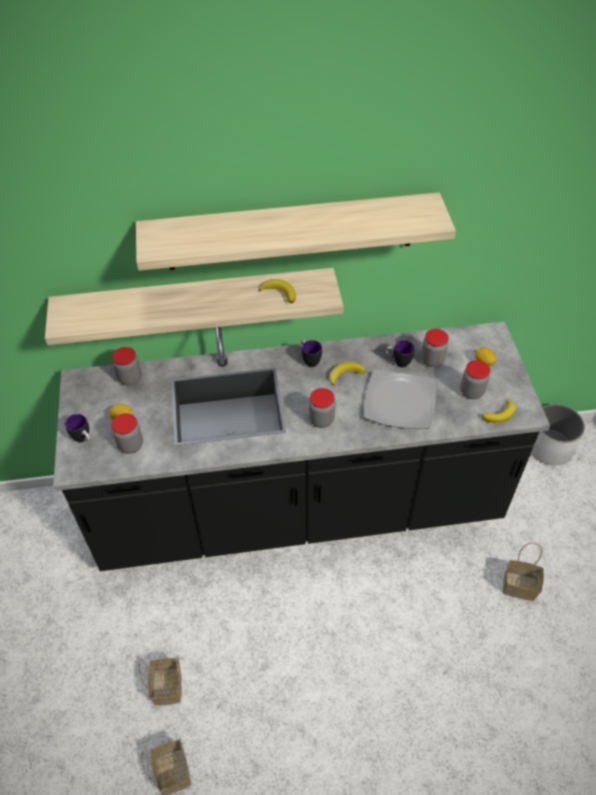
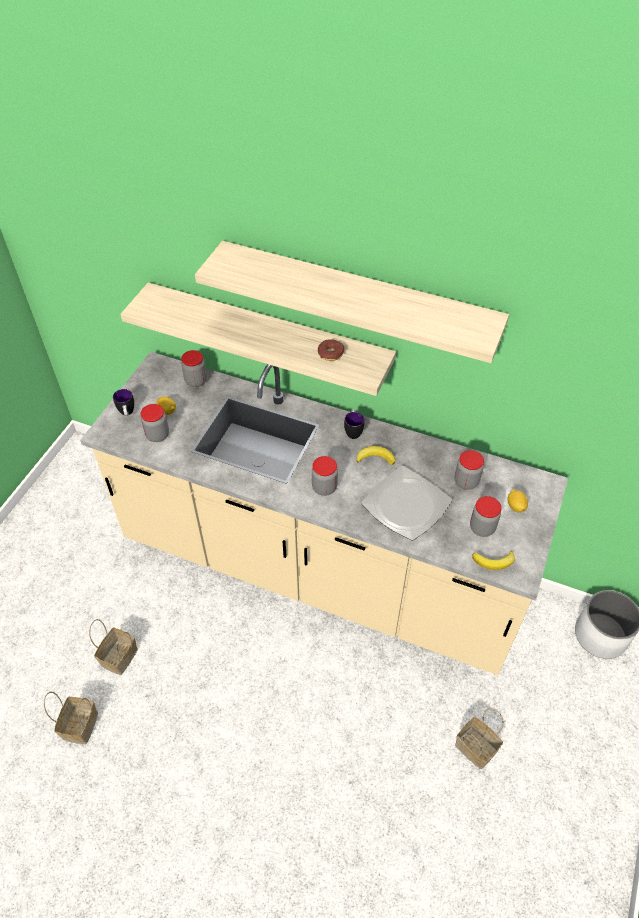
camera: 30 degrees right, 0 degrees up
(279, 292) = (330, 353): banana -> donut
(299, 509) = (319, 570): black counter -> beige counter
(398, 362) = (432, 469): mug -> none

